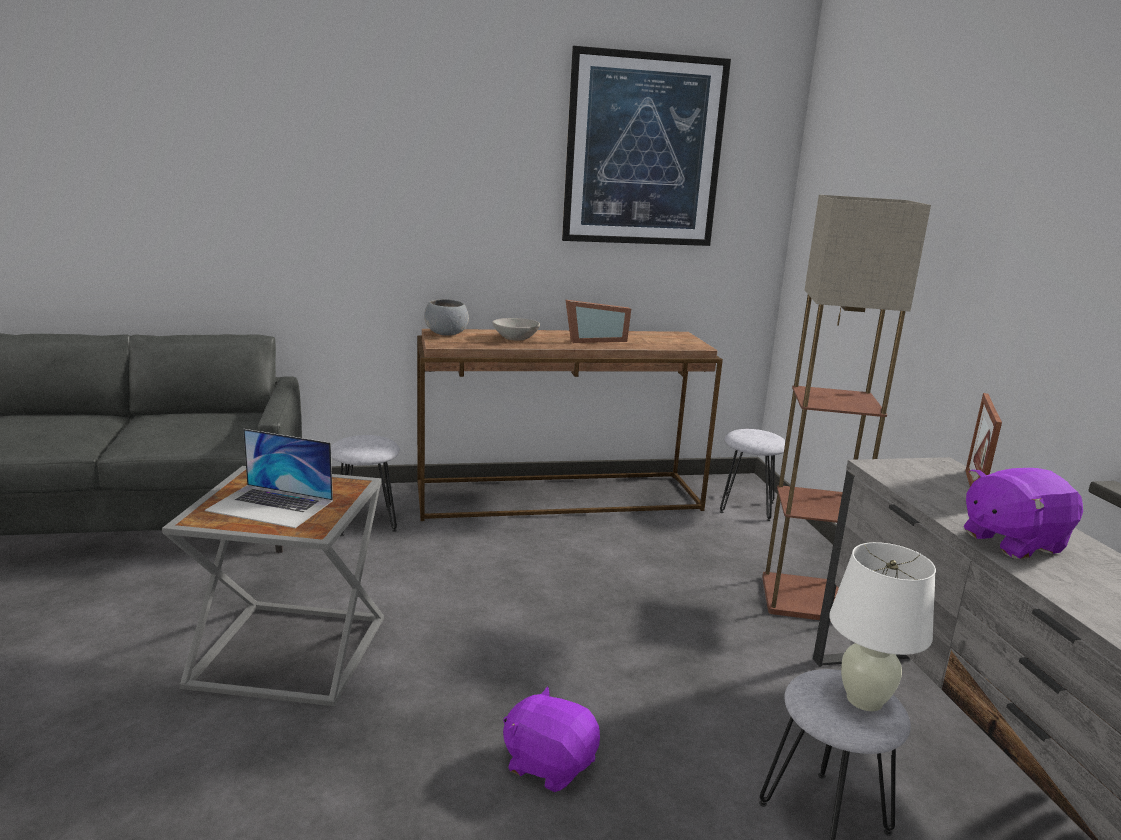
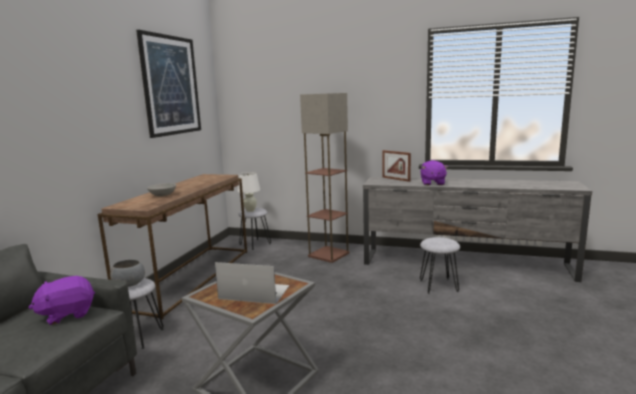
camera: 60 degrees left, 5 degrees down
(271, 505) = (254, 292): laptop -> laptop turned 120 degrees counterclockwise
(446, 334) = (126, 205): grey bowl -> grey bowl (130, 284)
(549, 764) = (390, 325): purple plush toy -> purple plush toy (67, 314)
(593, 340) = (191, 185): picture frame -> none
(865, 700) = (442, 240): white table lamp -> white table lamp (250, 210)

